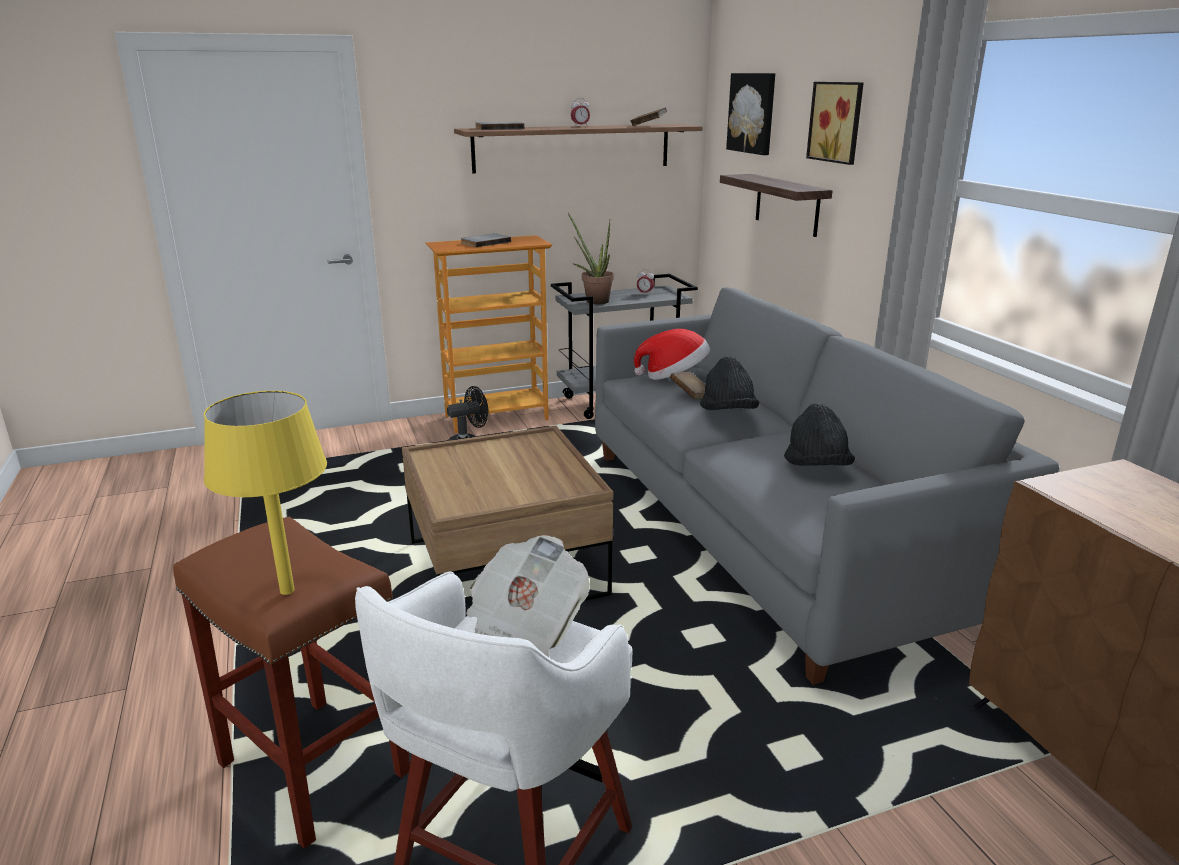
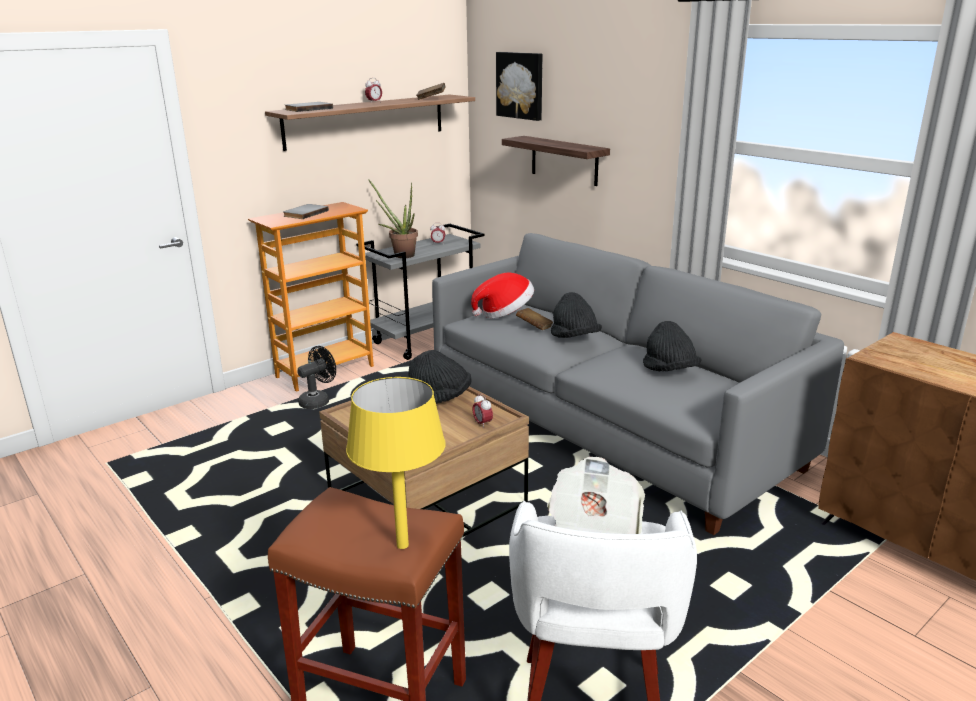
camera: 20 degrees left, 0 degrees up
(535, 455) = (440, 398): none -> black hat
(557, 490) = (482, 424): none -> alarm clock
(838, 122) = (610, 94): picture -> none

